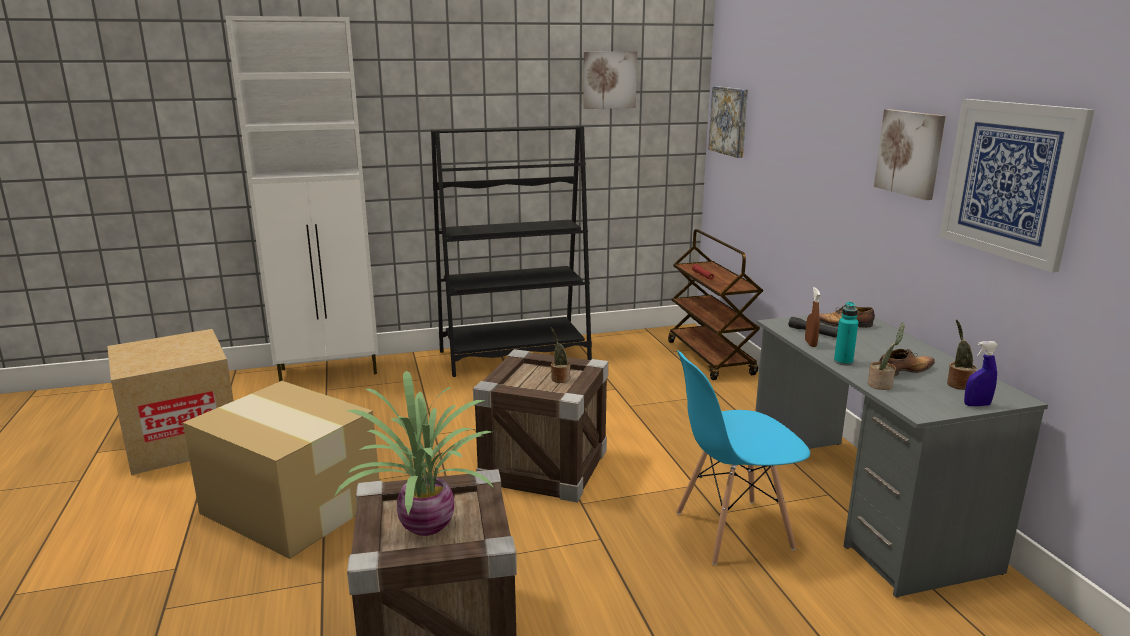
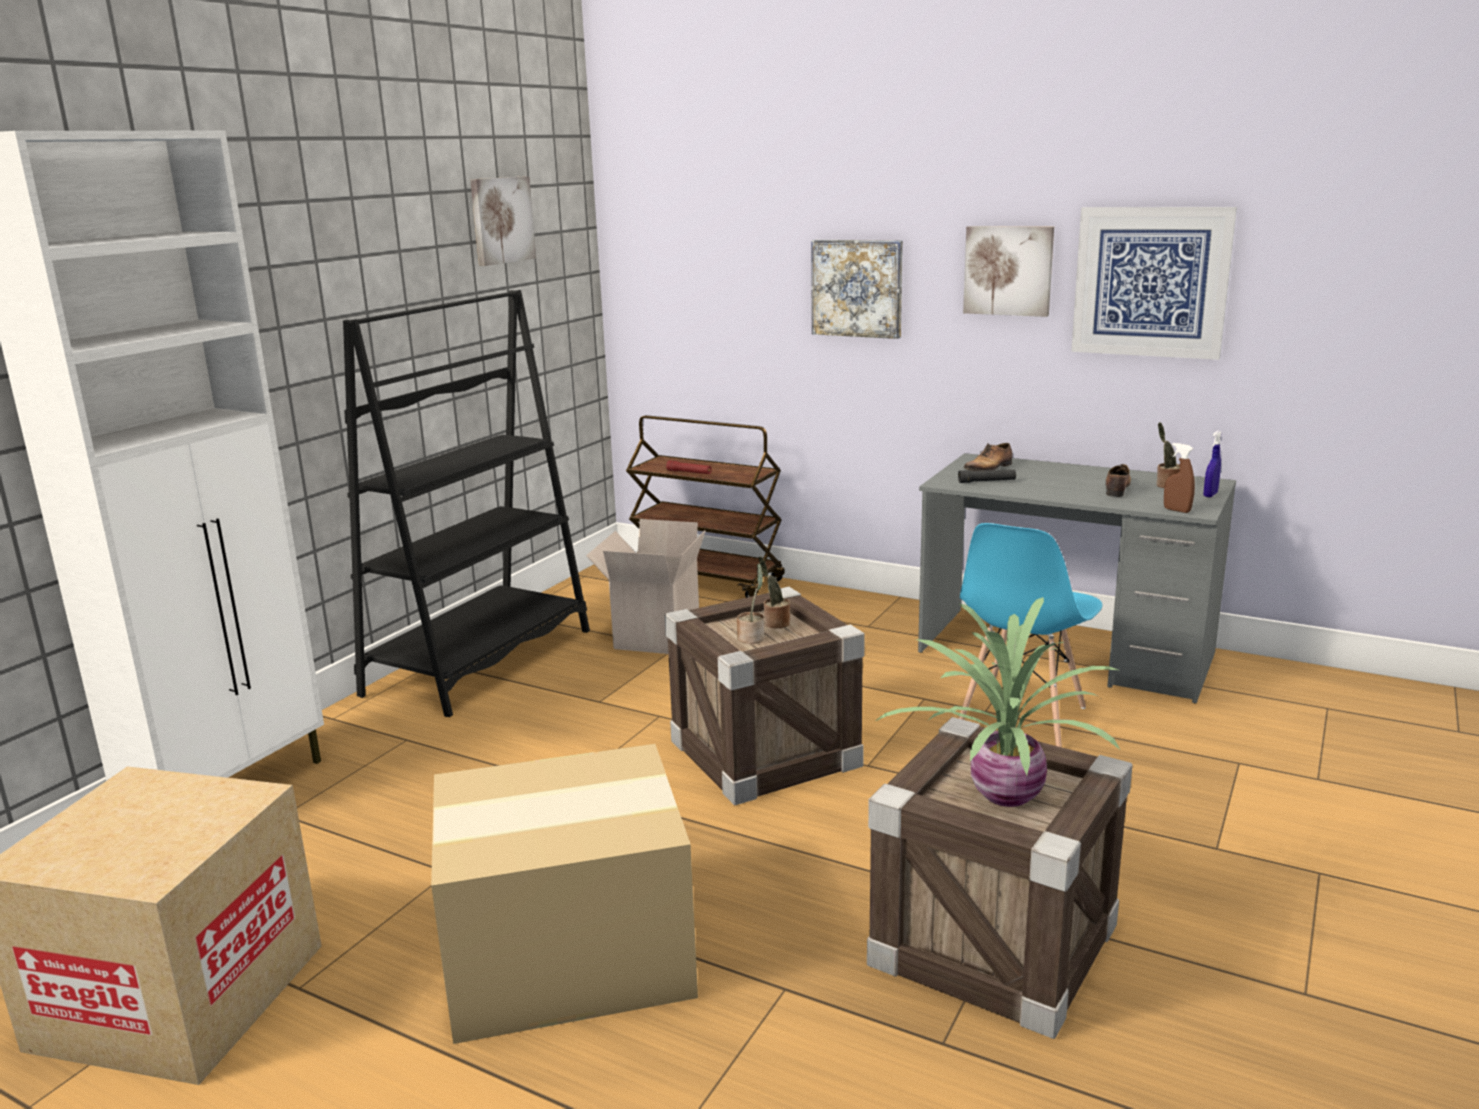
camera: 45 degrees left, 0 degrees up
(618, 378) = (655, 636): none -> cardboard box
(729, 121) = (657, 264): picture -> picture (857, 288)
(810, 343) = (1009, 490): brown spray bottle -> brown spray bottle (1177, 510)
(843, 362) = (1067, 496): turquoise bottle -> none
(881, 385) = (1132, 503): potted plant -> potted plant (752, 638)

